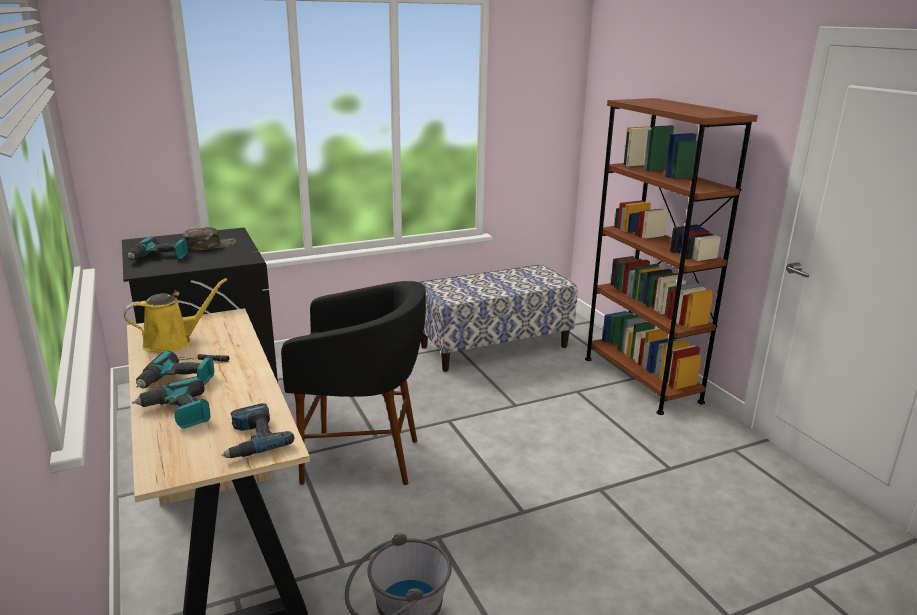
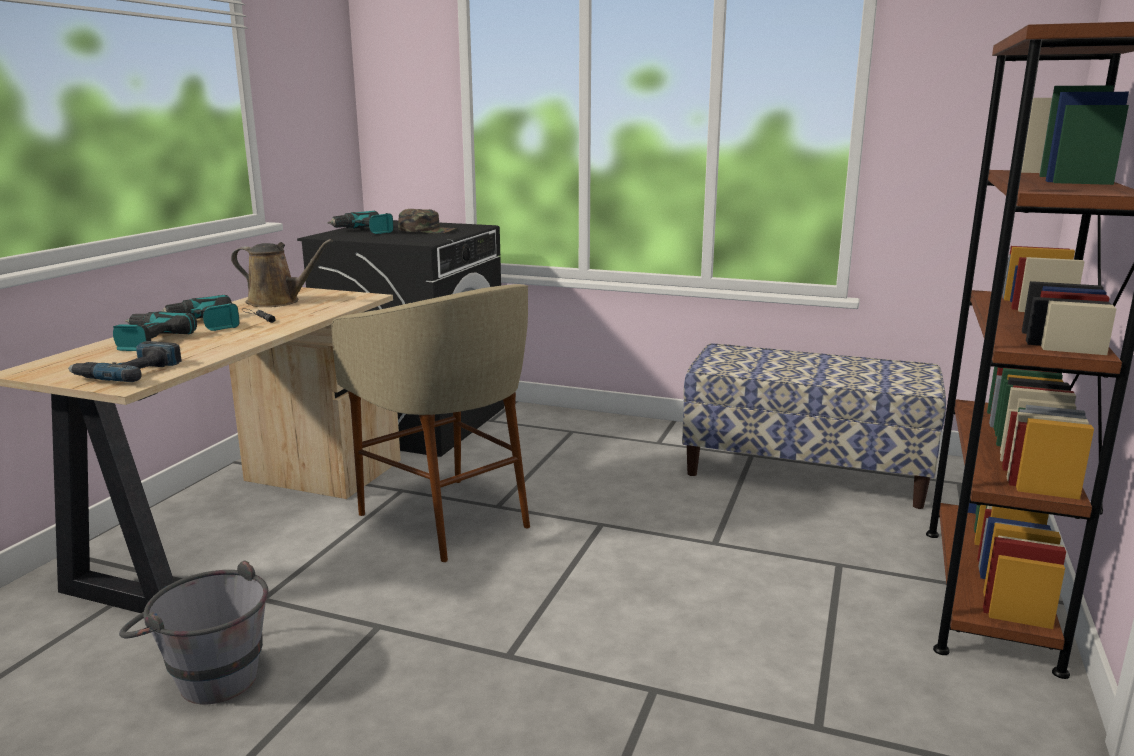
camera: 45 degrees right, 5 degrees down
(173, 342) = (277, 302): yellow watering can -> brown watering can
(362, 459) = (447, 519): black stool -> beige stool

